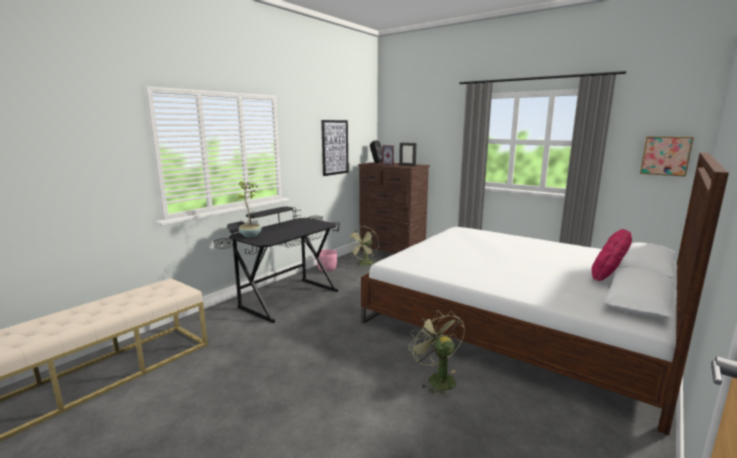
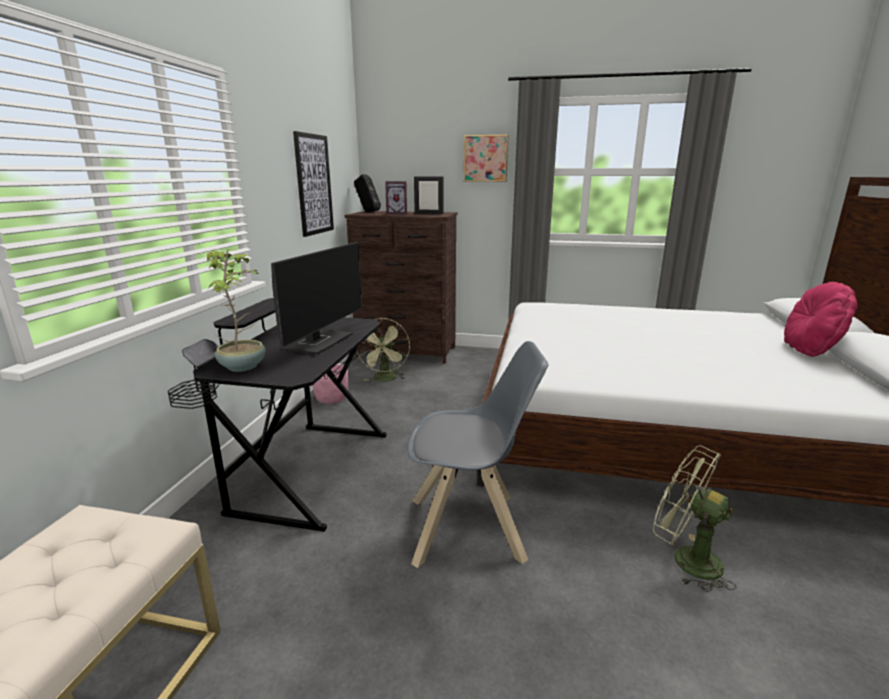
camera: 25 degrees left, 5 degrees up
(294, 230) = (318, 342): none -> monitor
(338, 338) = (470, 529): none -> grey chair
(665, 155) = (785, 185): picture -> picture (486, 158)

